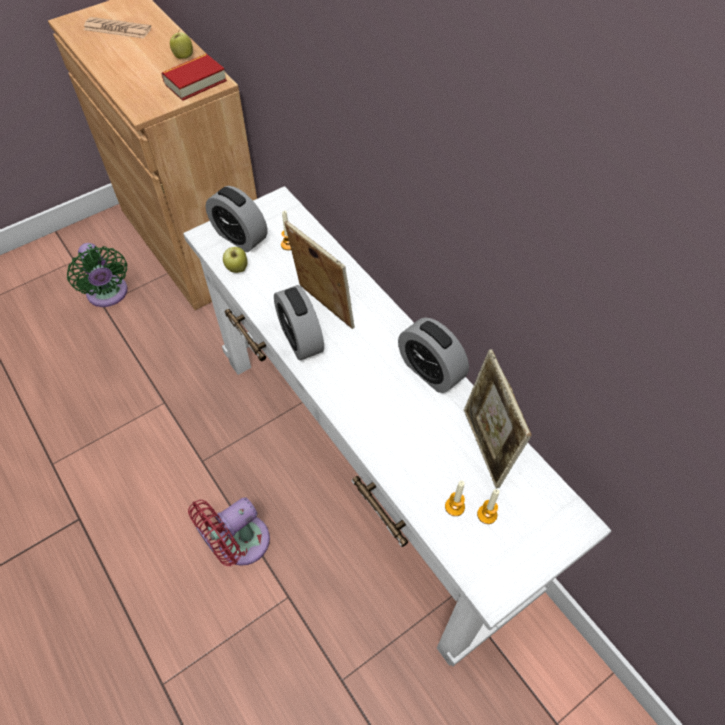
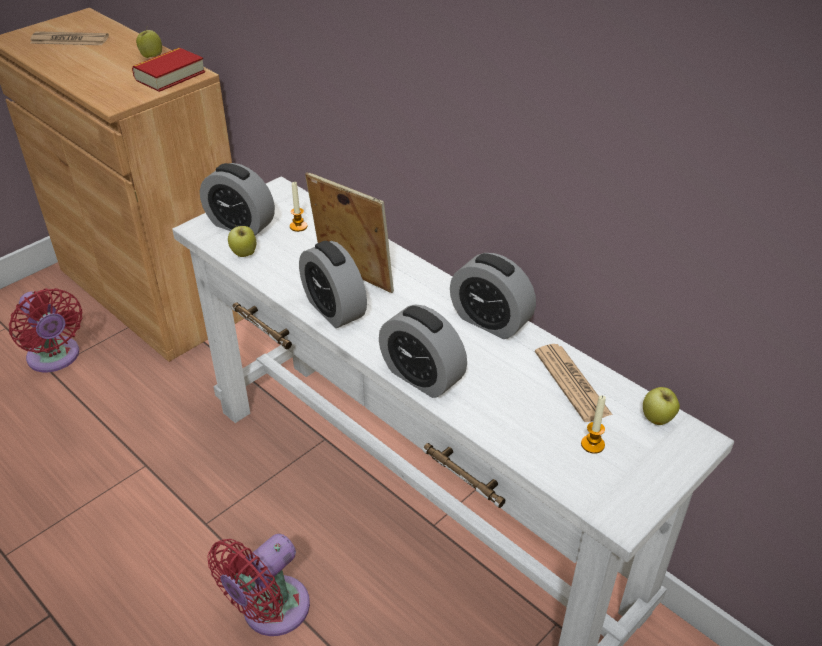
camera: 10 degrees left, 15 degrees down
(108, 295) = (55, 358): green fan -> red fan
(359, 421) = (422, 376): none -> alarm clock
(454, 507) = (554, 442): candle -> none
(485, 447) = (572, 383): picture frame -> newspaper
(549, 498) = (657, 420): none -> apple

